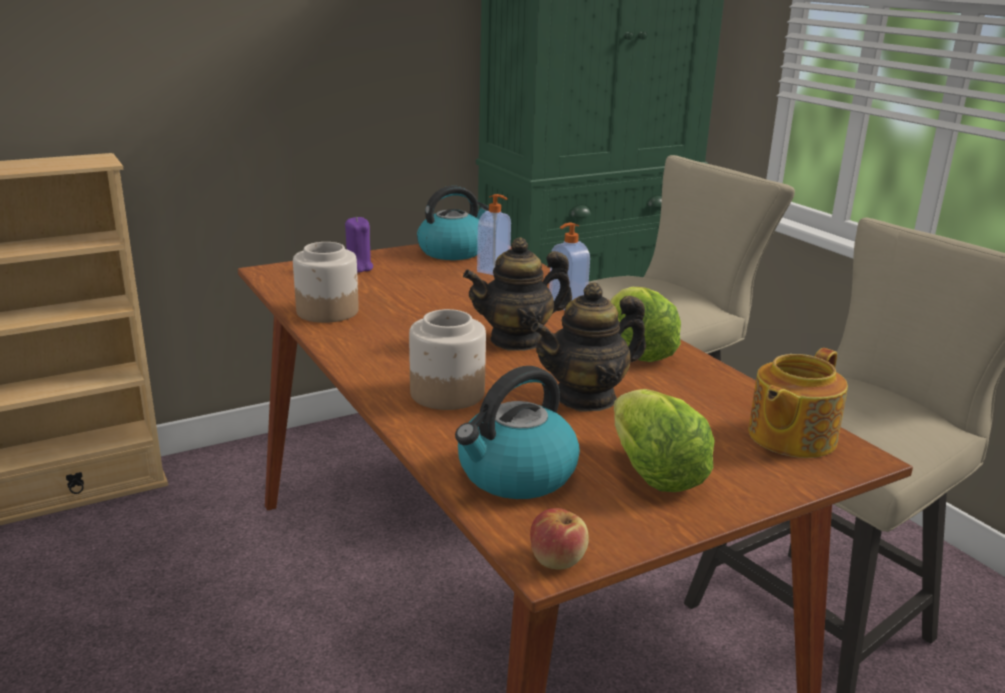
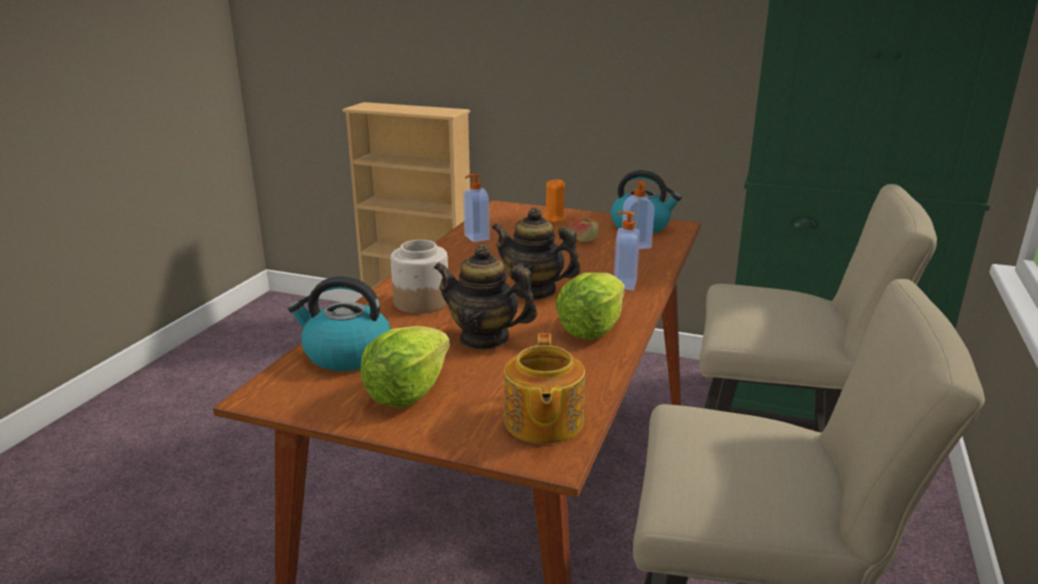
camera: 50 degrees right, 0 degrees up
(328, 311) = (476, 238): jar -> soap dispenser
(358, 268) = (554, 219): purple candle -> orange candle
(557, 559) = (263, 398): apple -> apple (585, 240)
(789, 437) = (542, 422): teapot -> teapot turned 90 degrees counterclockwise

